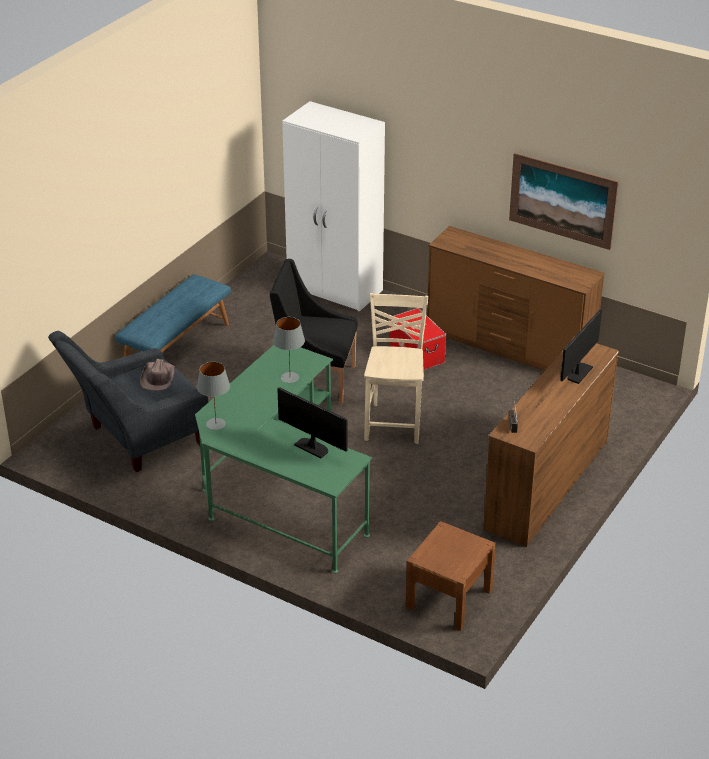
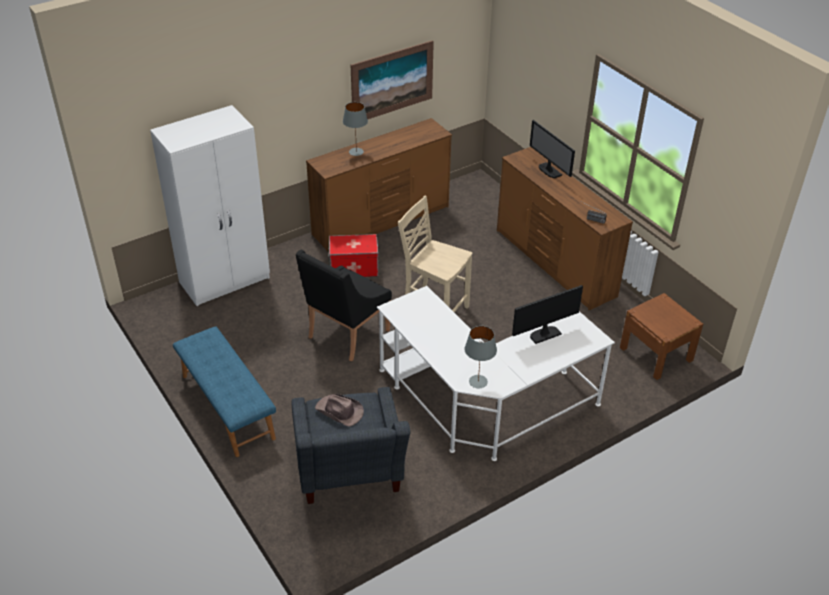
camera: 65 degrees left, 5 degrees up
(279, 493) = (484, 405): green desk -> white desk
(289, 377) = (437, 317): grey table lamp -> grey table lamp (356, 152)

